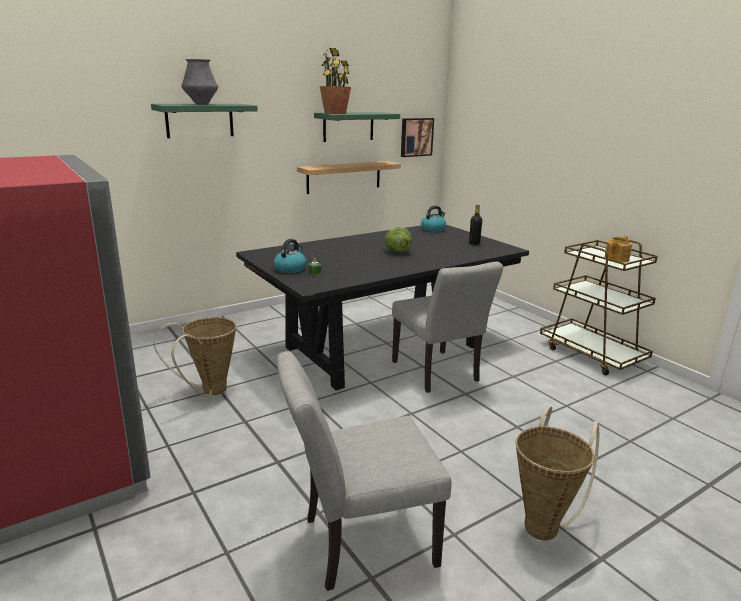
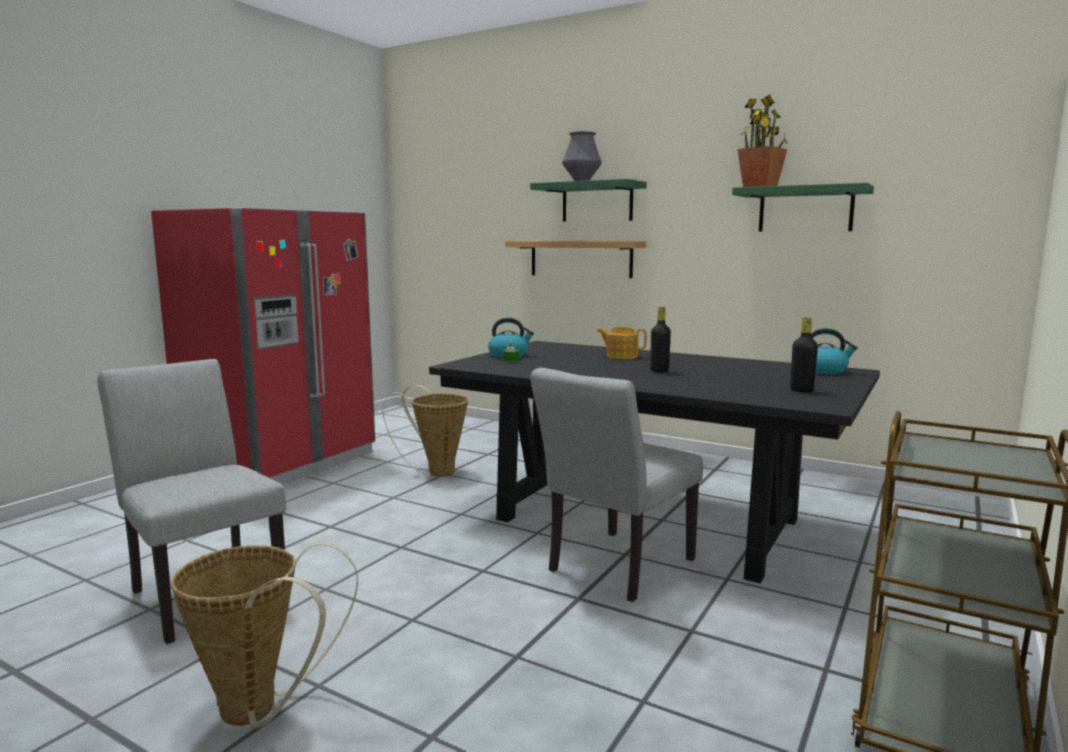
camera: 65 degrees right, 10 degrees down
(344, 177) = (792, 286): shelf -> shelf (580, 258)
(397, 251) = (659, 371): lettuce -> black bottle
(416, 137) = (958, 229): picture -> none
(616, 259) = (965, 467): teapot -> teapot (621, 356)

